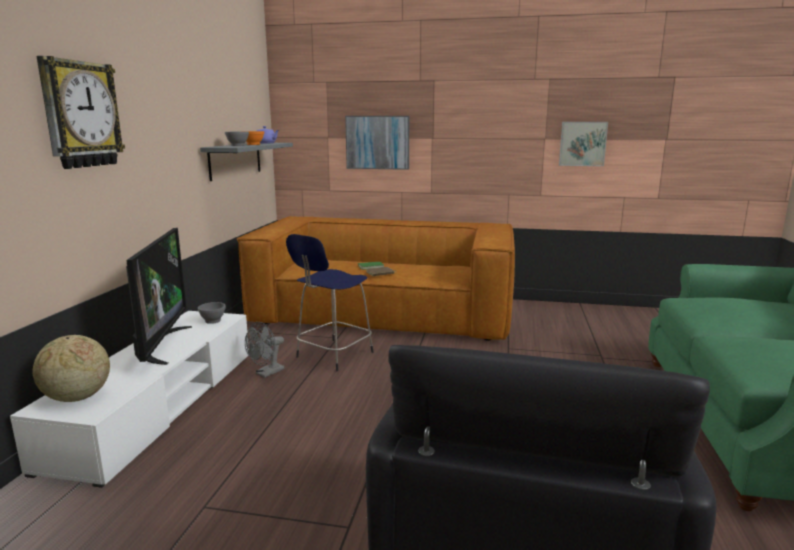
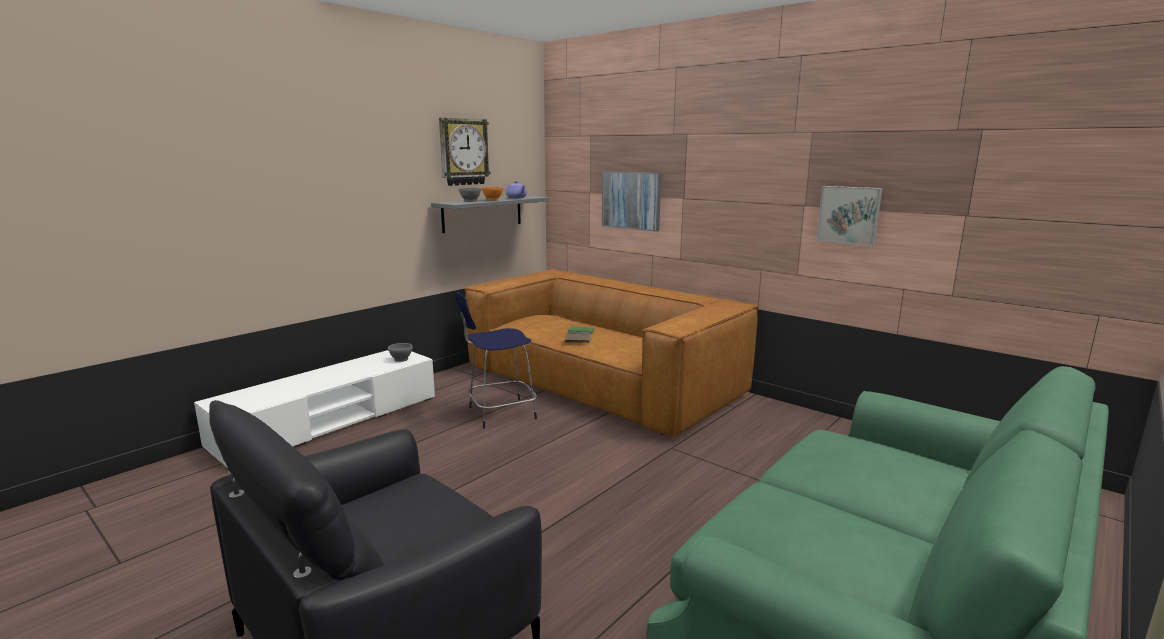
camera: 30 degrees right, 0 degrees up
(77, 398) = (239, 399): globe -> none
(80, 114) = (285, 180): wall clock -> wall clock (463, 152)
(161, 345) = (339, 372): television -> none
(266, 373) = (429, 416): grey fan -> none

